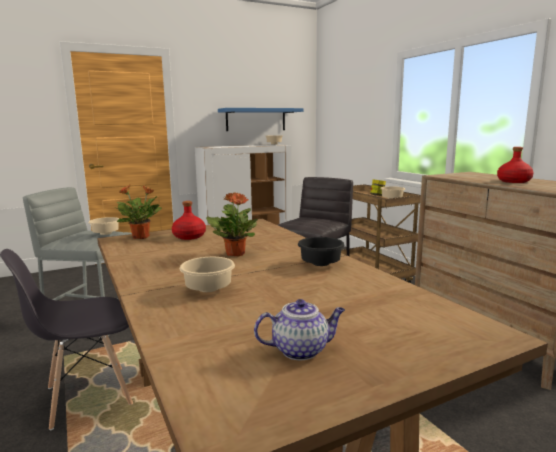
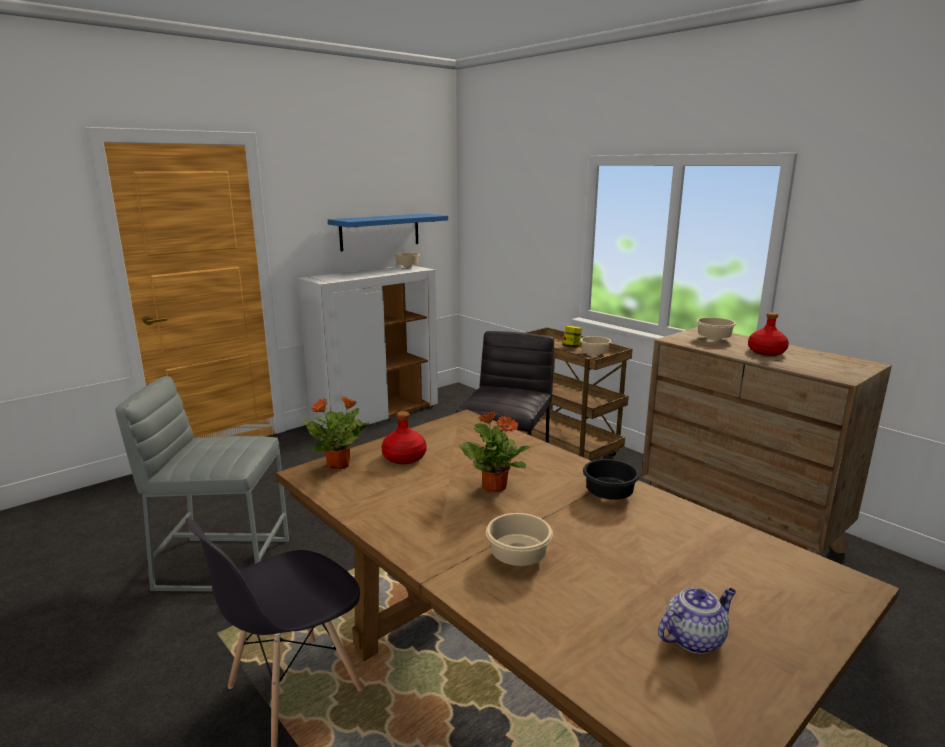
camera: 15 degrees left, 5 degrees up
(105, 234) = (240, 447): beige bowl -> beige bowl (714, 339)

